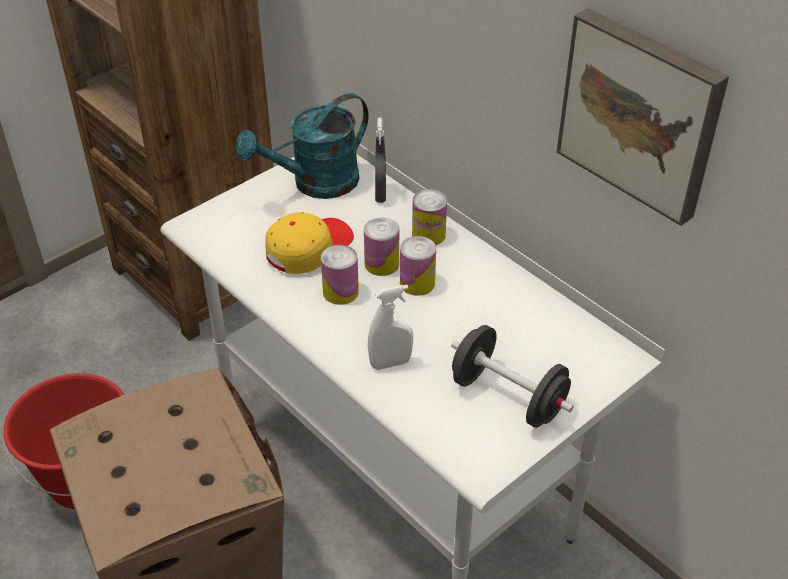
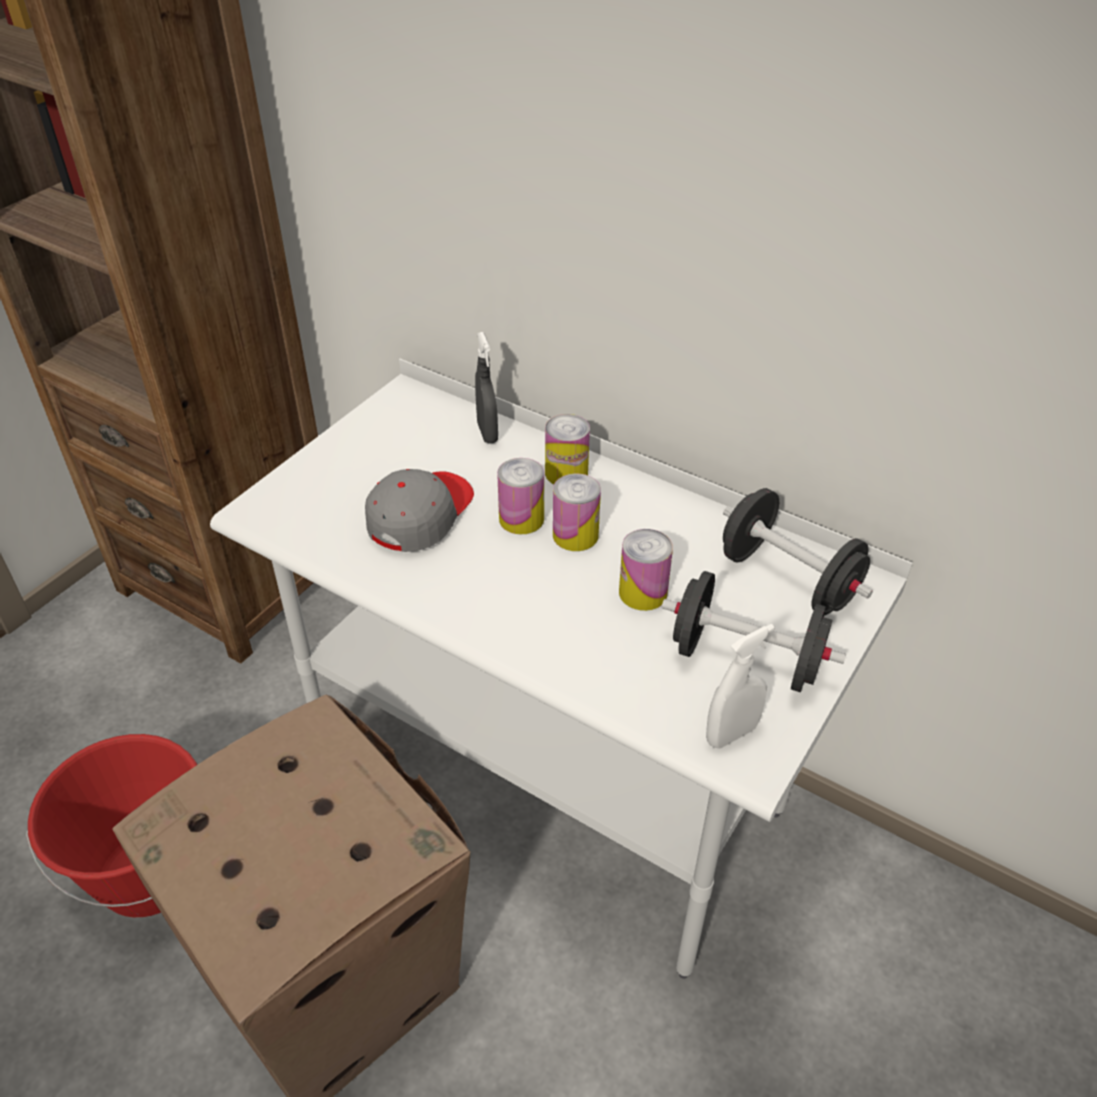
camera: 15 degrees left, 0 degrees up
(308, 248) = (420, 515): yellow cap -> grey cap
(315, 184) = (400, 434): turquoise watering can -> none
(340, 292) = (482, 564): can -> can (643, 592)
(390, 363) = (581, 644): white spray bottle -> white spray bottle (731, 734)
(566, 345) = (788, 579): none -> black dumbbell
(641, 113) = (876, 260): picture -> none

